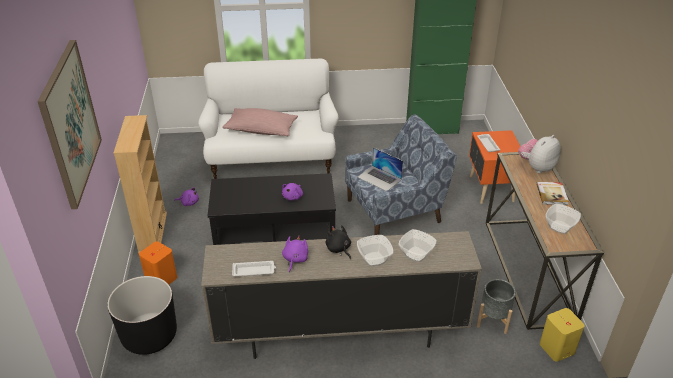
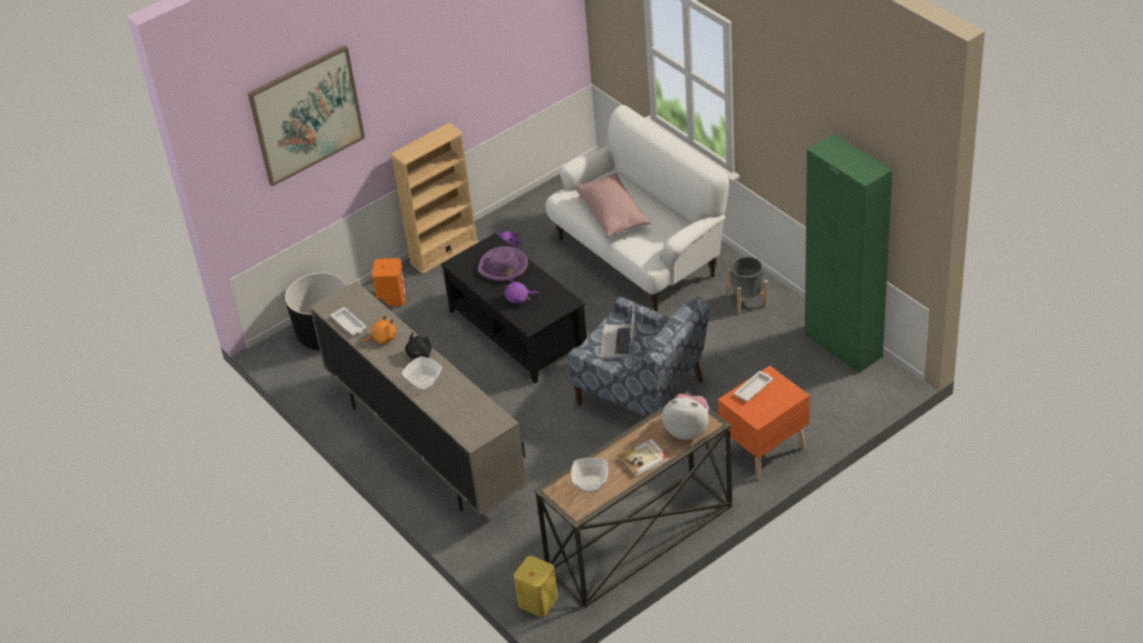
camera: 60 degrees right, 5 degrees up
(251, 190) = (503, 267): none -> purple hat
(295, 259) = (382, 338): purple plush toy -> orange plush toy
(416, 255) = (452, 405): bowl -> none
(493, 319) = (538, 540): grey planter -> grey planter (747, 300)

